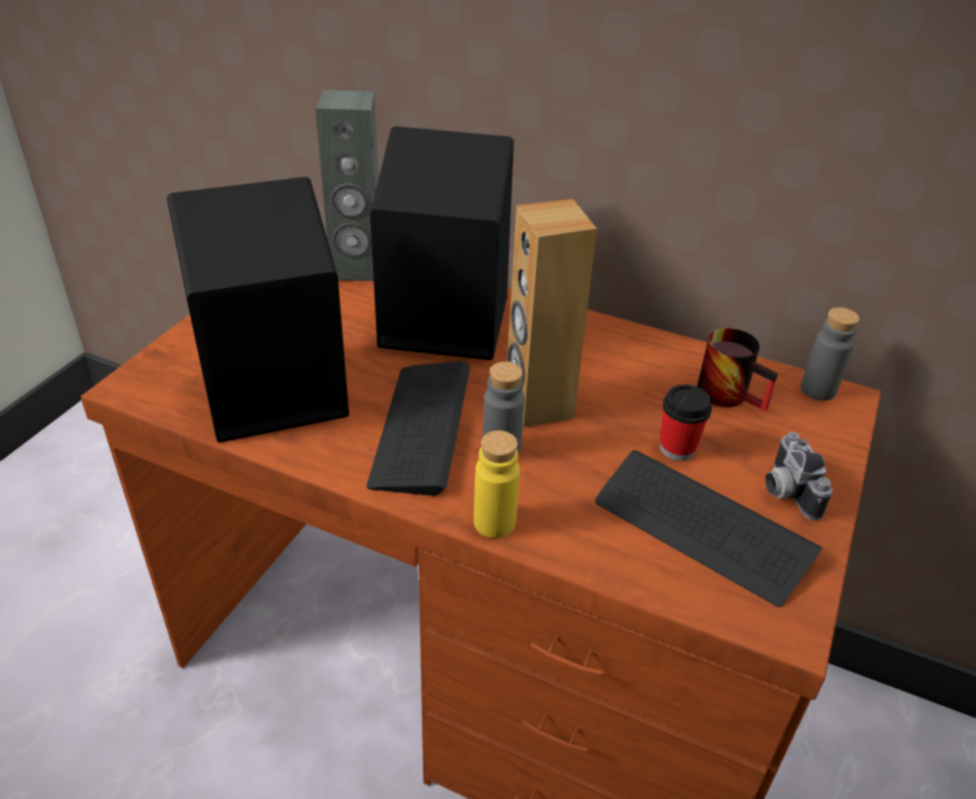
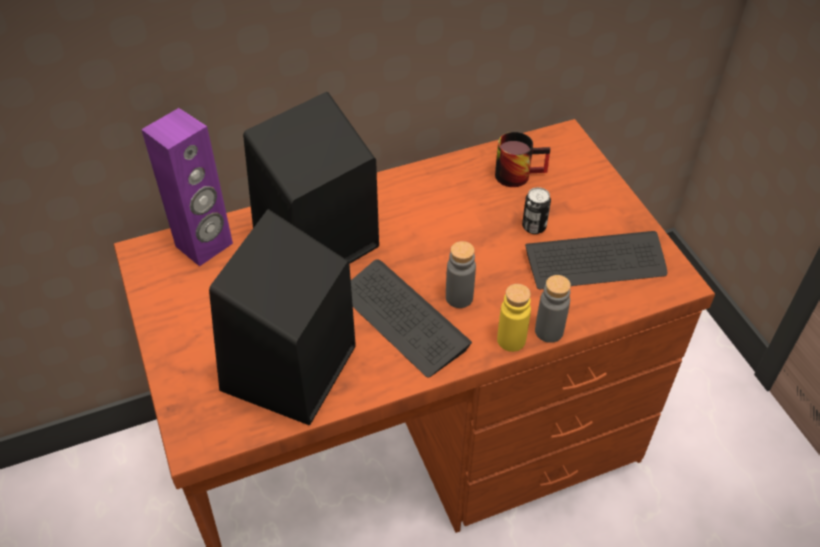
camera: 45 degrees left, 10 degrees up
(357, 269) = (204, 245): grey speaker -> purple speaker
(537, 404) = (439, 255): brown speaker -> none
(677, 448) = (534, 226): cup -> can
(785, 491) = (603, 212): camera -> none
(818, 390) = (550, 139): grey bottle -> grey bottle (549, 331)

